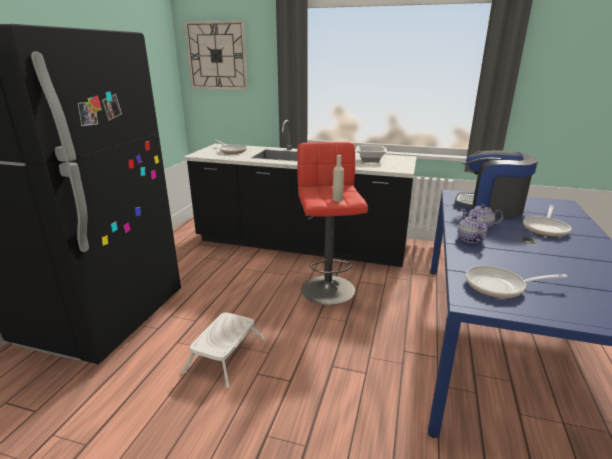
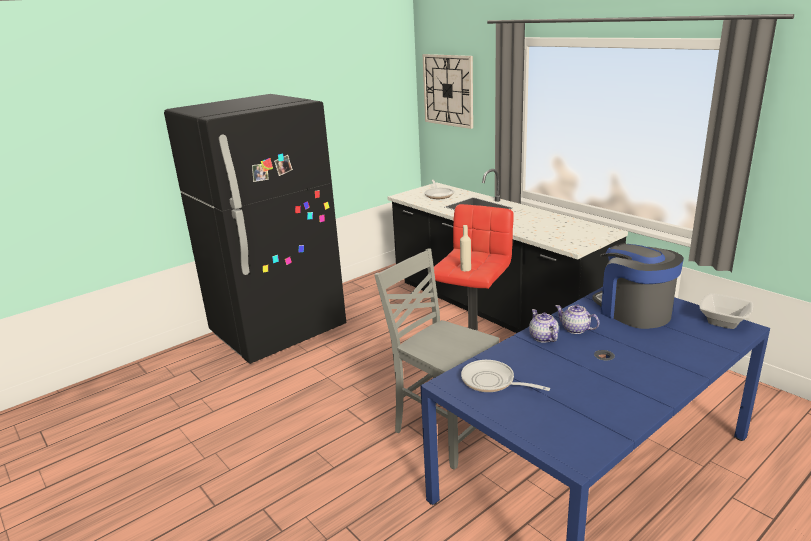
camera: 35 degrees right, 0 degrees up
(226, 355) = (337, 387): white step ladder -> none
(368, 359) = (443, 431): none -> grey chair
(370, 160) = (560, 228): bowl -> bowl (723, 321)
(470, 239) = (543, 338): teapot -> teapot turned 45 degrees counterclockwise
(546, 228) = (650, 349): frying pan -> none

